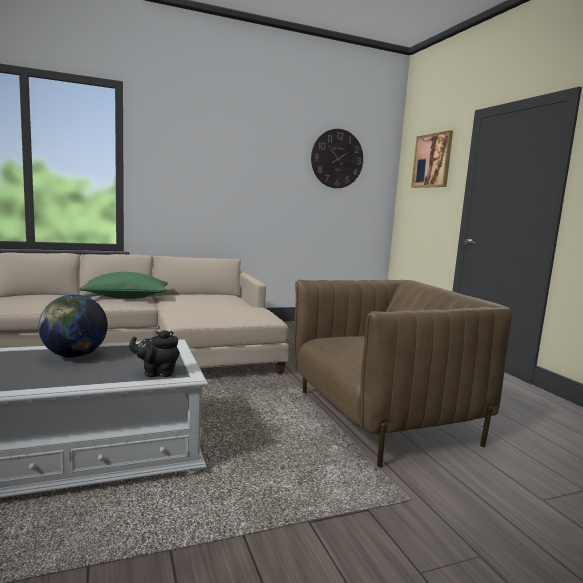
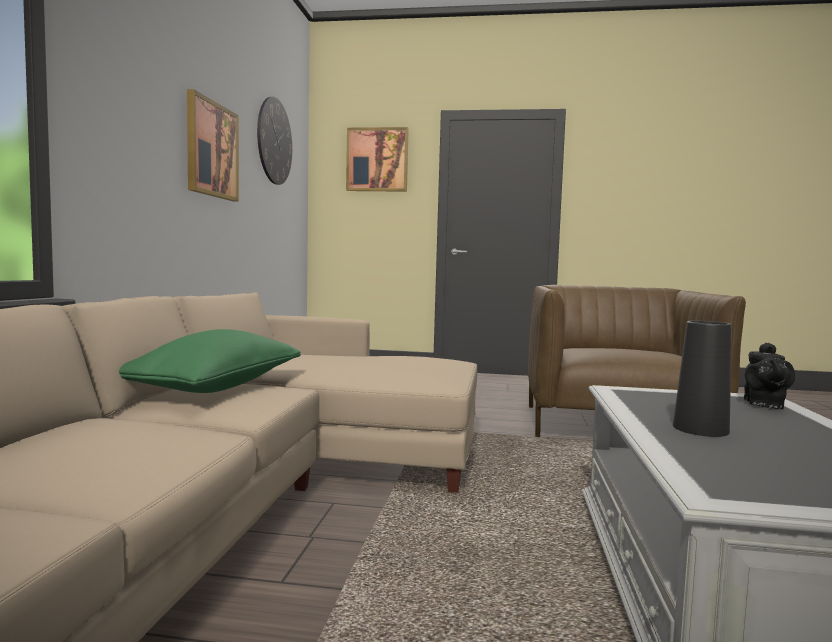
camera: 60 degrees left, 5 degrees down
(74, 356) = (700, 429): globe -> black vase
(252, 175) = (211, 150): none -> picture

